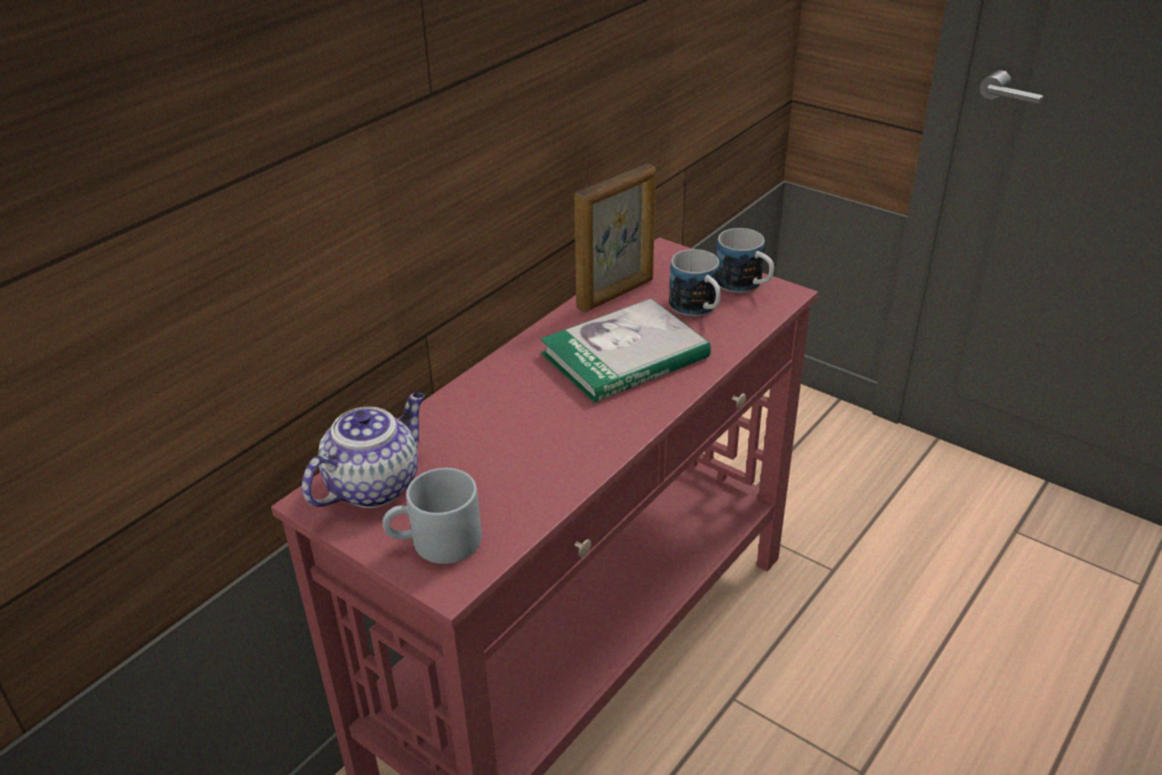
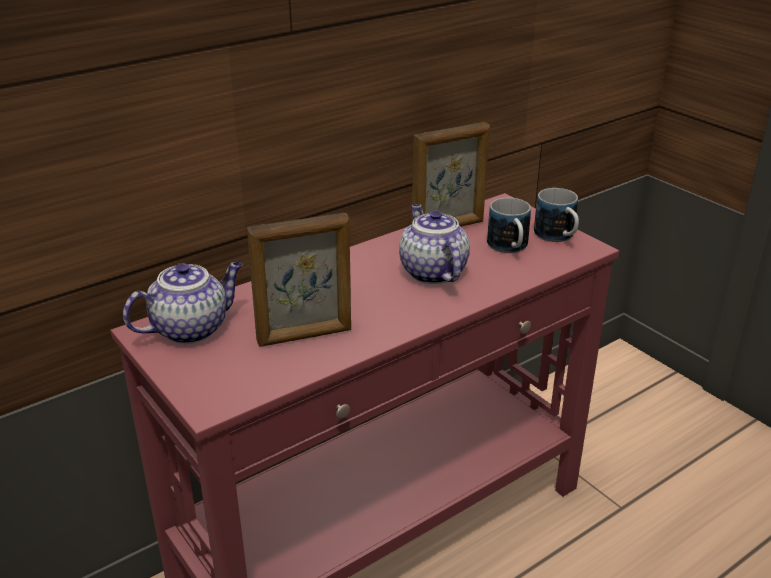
camera: 15 degrees right, 5 degrees down
(435, 543) = (213, 377): grey mug -> none
(518, 467) = (305, 336): none -> picture frame
(625, 355) = (432, 272): book -> teapot

